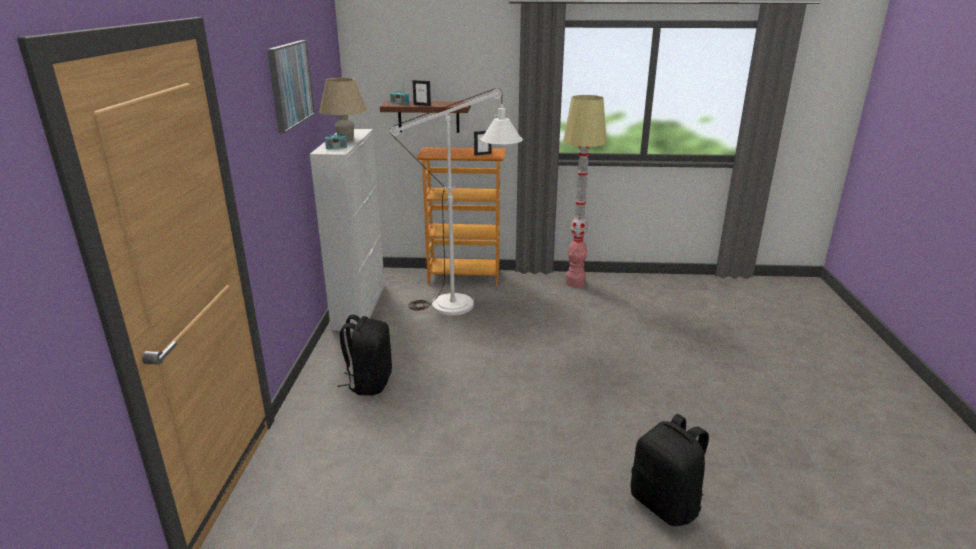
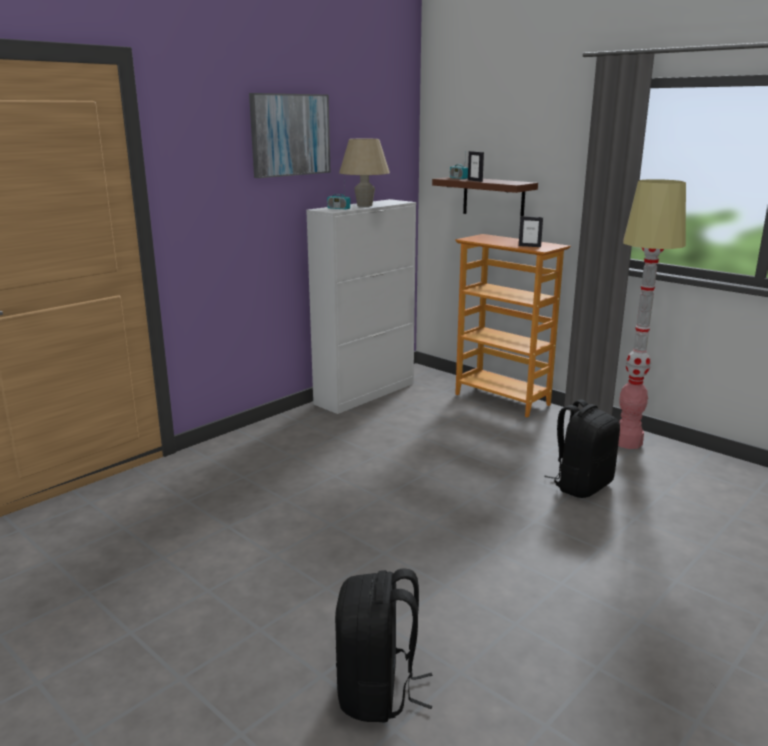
camera: 40 degrees right, 5 degrees down
(369, 382) = (280, 454): black backpack -> black backpack (581, 485)
(465, 305) = (463, 424): white floor lamp -> none

